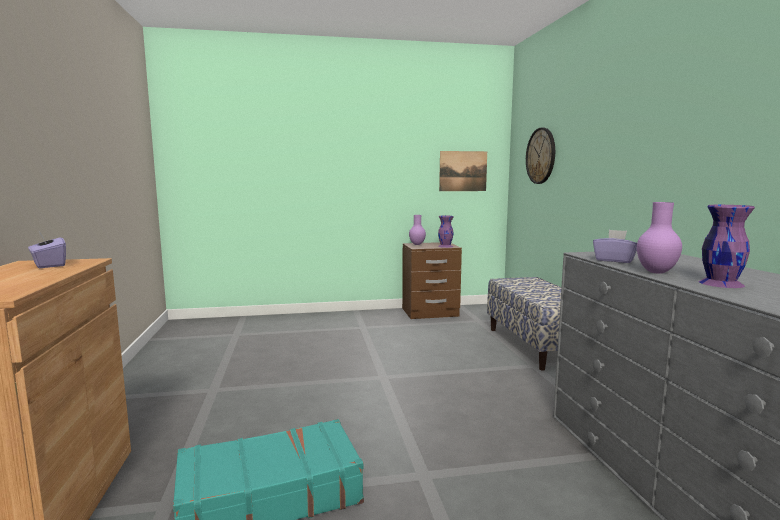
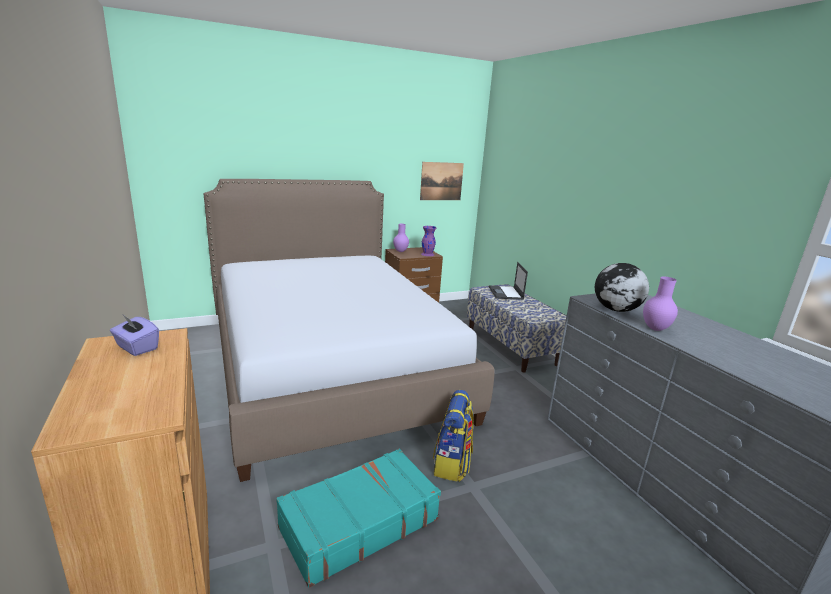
camera: 15 degrees left, 10 degrees up
(318, 354) = (330, 367): none -> bed
(409, 450) = (452, 464): none -> backpack
(529, 283) = (506, 293): none -> laptop
(541, 156) = (517, 177): wall clock -> none
(614, 260) = (615, 310): purple tissue box -> globe
(720, 283) = (705, 344): purple vase -> none

